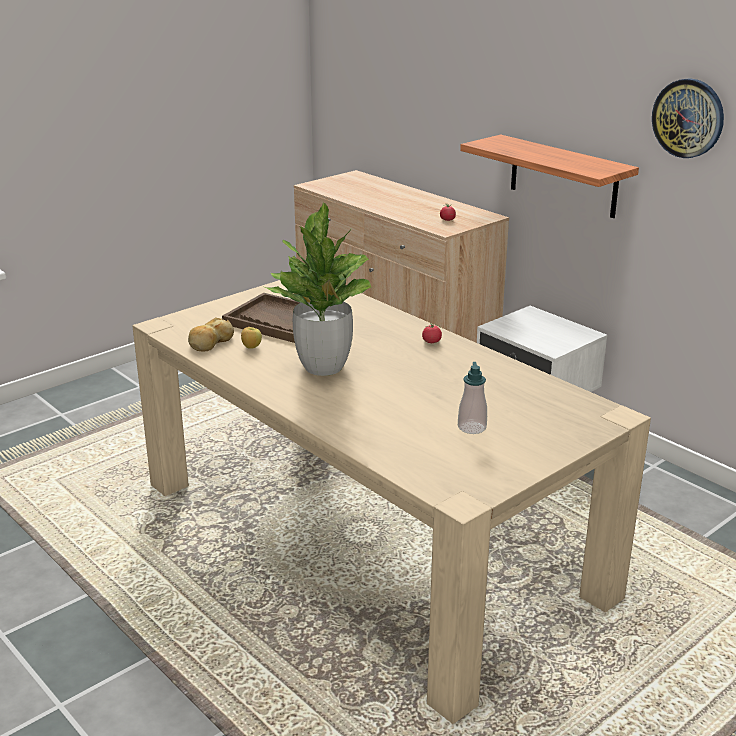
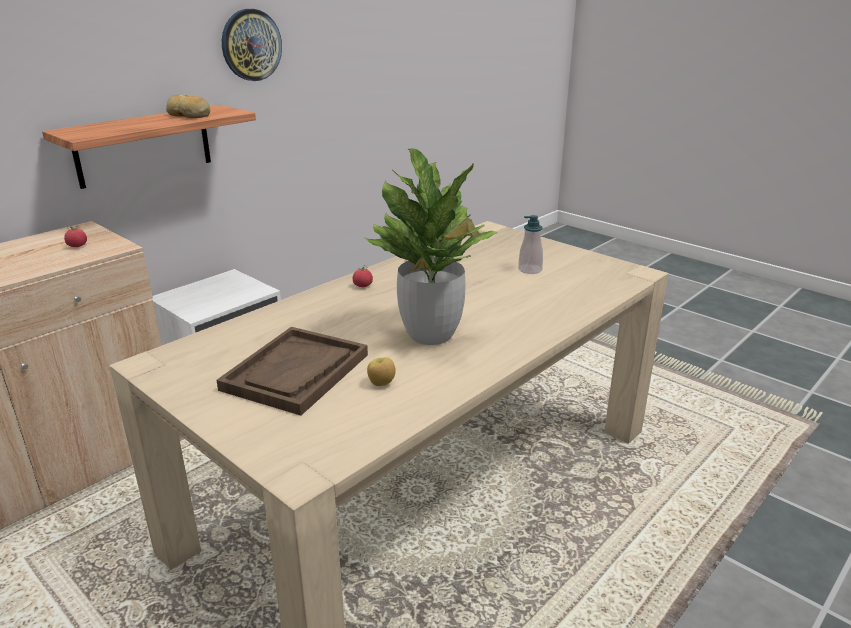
camera: 95 degrees left, 0 degrees up
(210, 342) = (367, 417): bread -> bread (189, 115)

